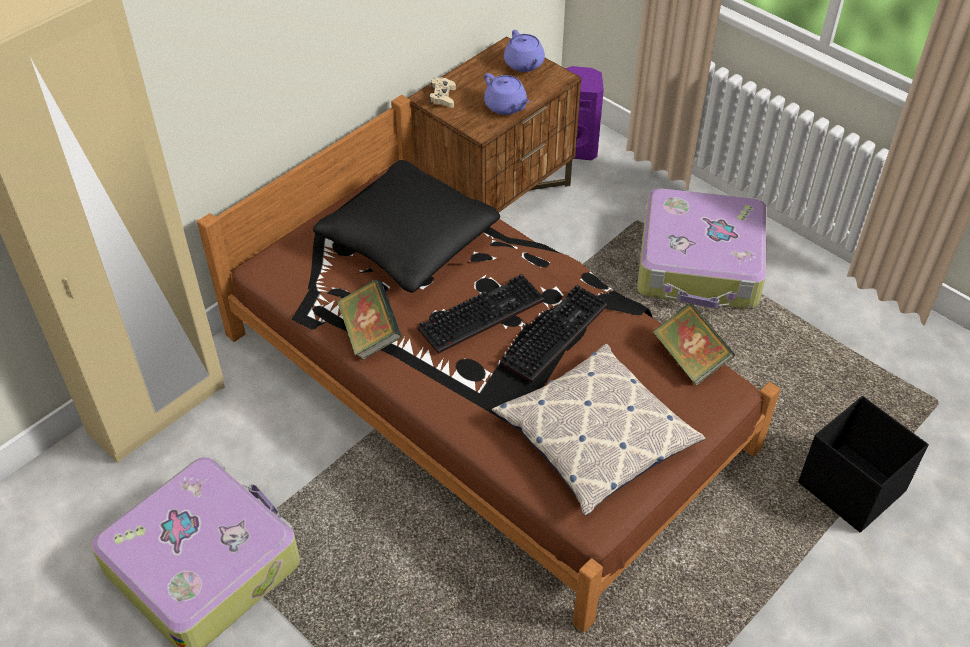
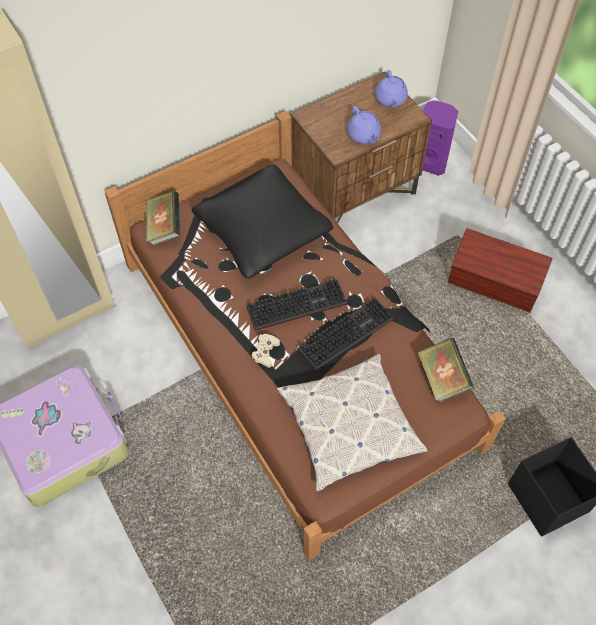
camera: 15 degrees right, 10 degrees up
(370, 334) = (211, 303): book -> book (164, 228)
(442, 97) = (318, 117): beige game controller -> beige game controller (265, 352)
(700, 265) = (494, 284): suitcase -> brown storage box

